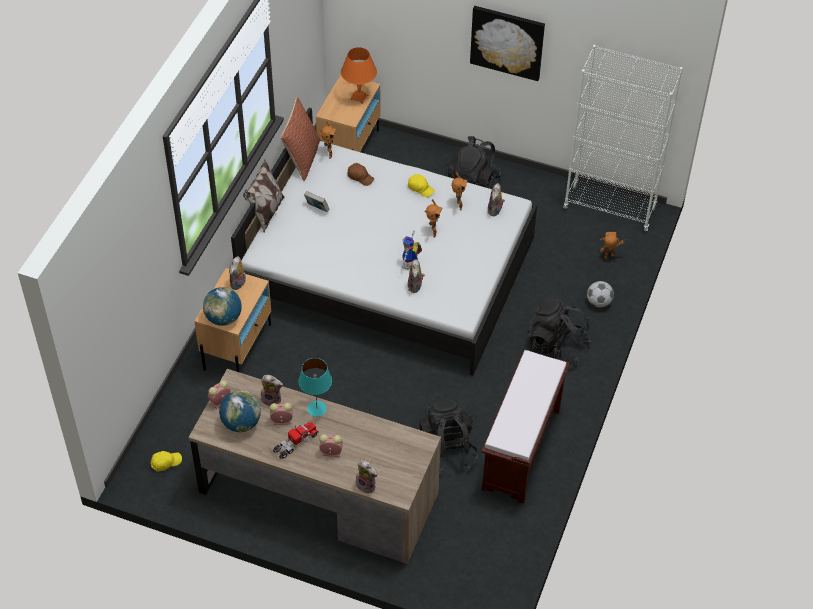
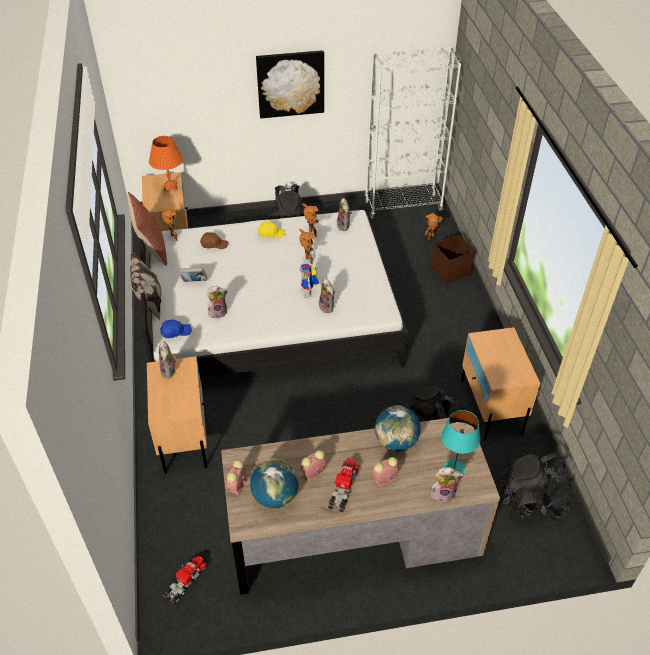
camera: 30 degrees left, 5 degrees down
(165, 462) = (186, 582): yellow cap -> toy truck
(223, 318) = (176, 408): globe -> globe (396, 442)
(269, 250) = (175, 332): none -> blue cap
(272, 399) = (288, 457): plush toy -> plush toy (218, 312)
(316, 408) = (337, 445): turquoise table lamp -> turquoise table lamp (454, 468)
(521, 450) = (491, 407): brown bench -> beige nightstand
(556, 346) = (448, 315): black backpack -> black backpack (530, 501)
(599, 302) = (451, 271): football -> brown storage box

